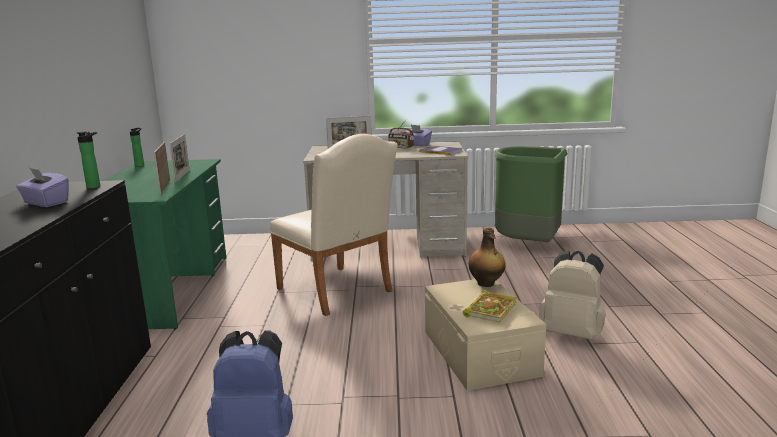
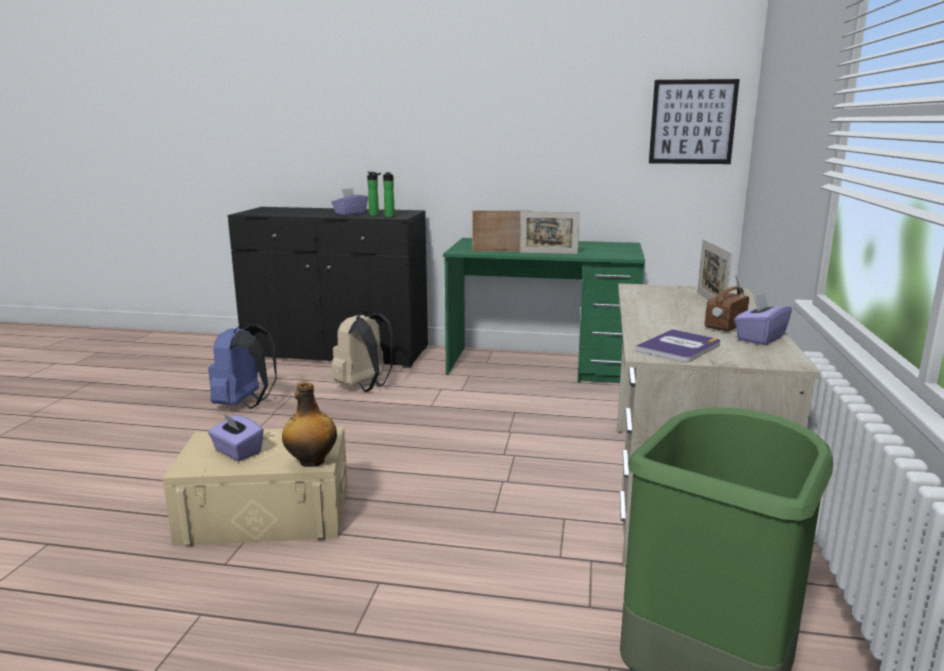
camera: 100 degrees right, 0 degrees up
(135, 55) = (692, 122): none -> picture
(140, 165) = (613, 243): bottle -> bottle (375, 215)
(338, 292) = (499, 443): beige chair -> none
(490, 309) = (237, 452): book -> purple tissue box
(572, 333) = (244, 605): beige backpack -> beige backpack (364, 387)

